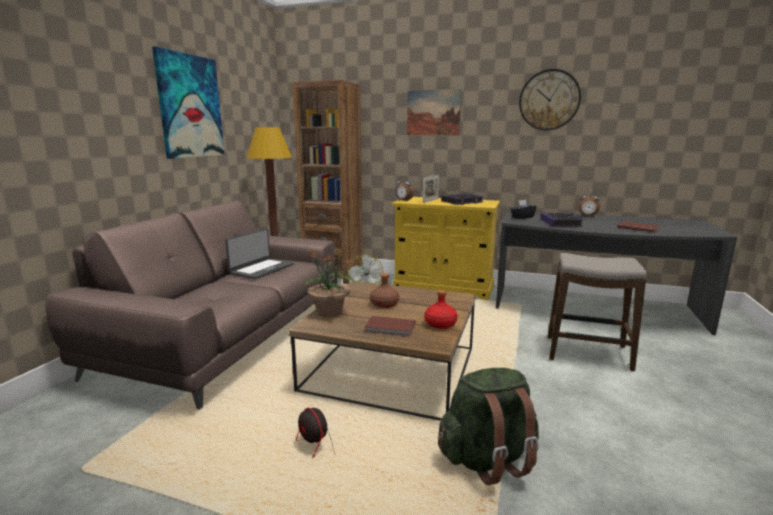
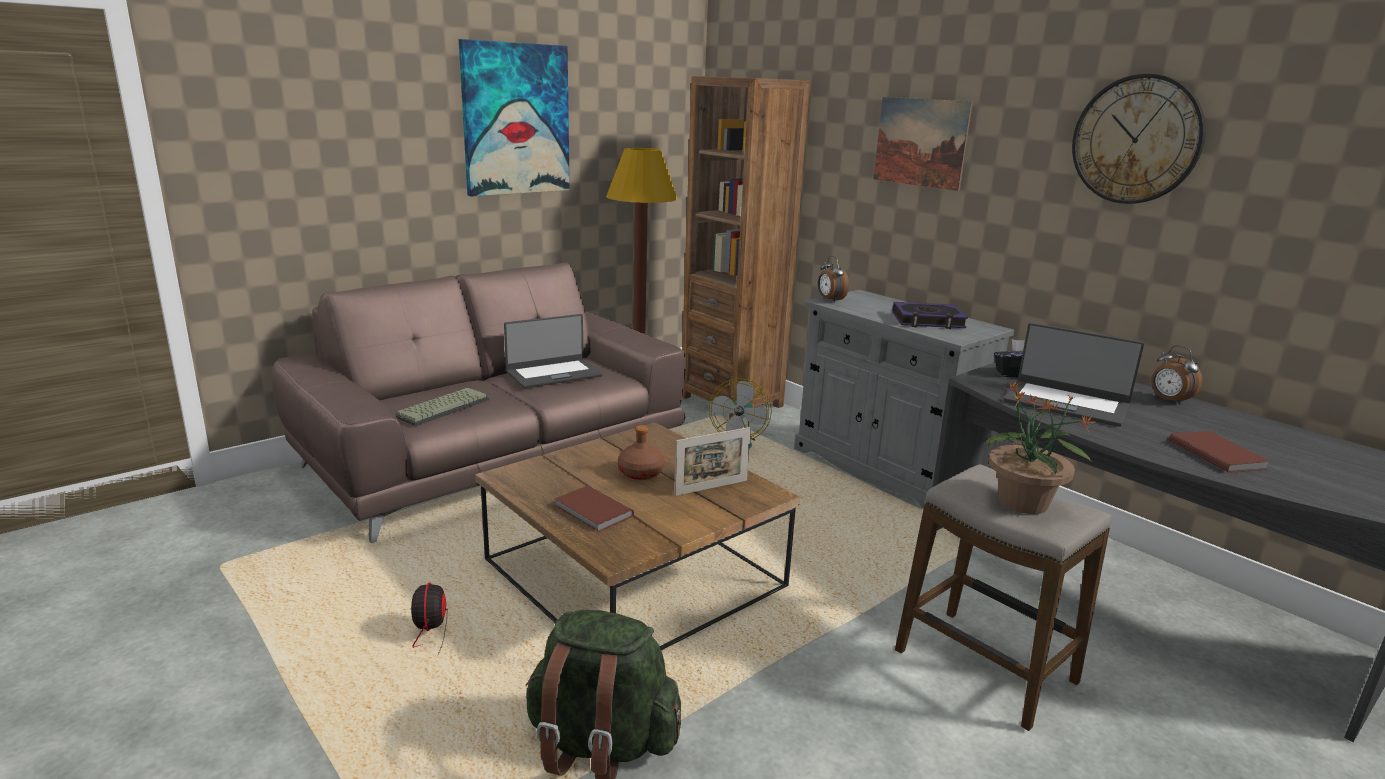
camera: 30 degrees right, 5 degrees up
(216, 299) = (443, 407): none -> keyboard
(329, 312) = (554, 464): potted plant -> potted plant (1023, 503)
(430, 201) = (877, 308): picture frame -> picture frame (711, 488)
(440, 324) = (666, 528): red bottle -> none
(443, 287) = (884, 468): yellow cabinet -> grey cabinet
(560, 223) = (1066, 403): book -> laptop

